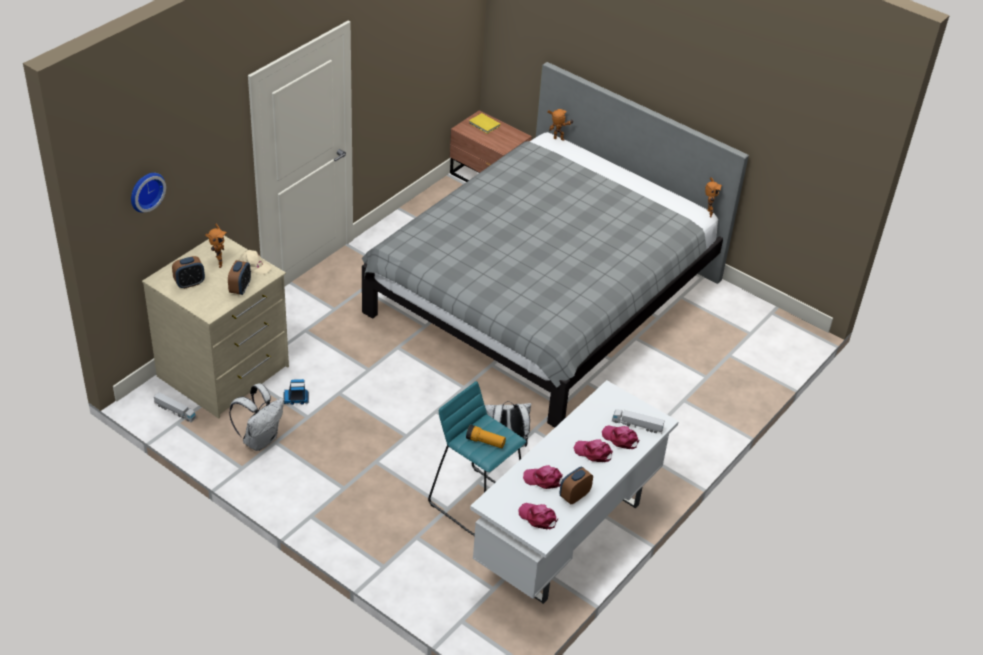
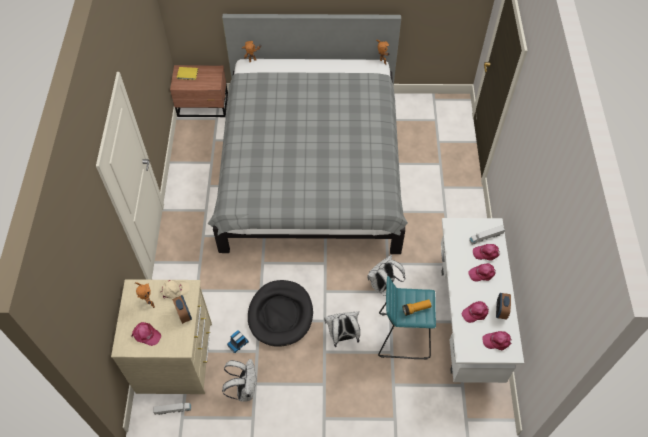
camera: 35 degrees left, 15 degrees up
(145, 190) = (89, 305): wall clock -> none
(189, 283) = (146, 335): alarm clock -> pink cap
(366, 402) = (280, 314): none -> black dog bed
(410, 461) = (343, 336): none -> white backpack

